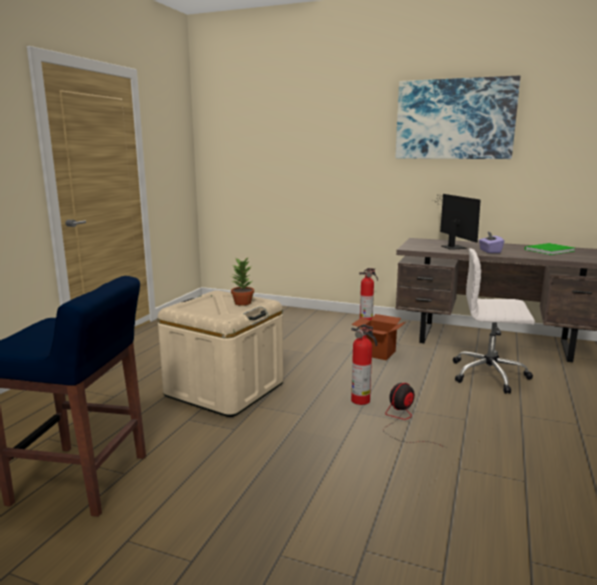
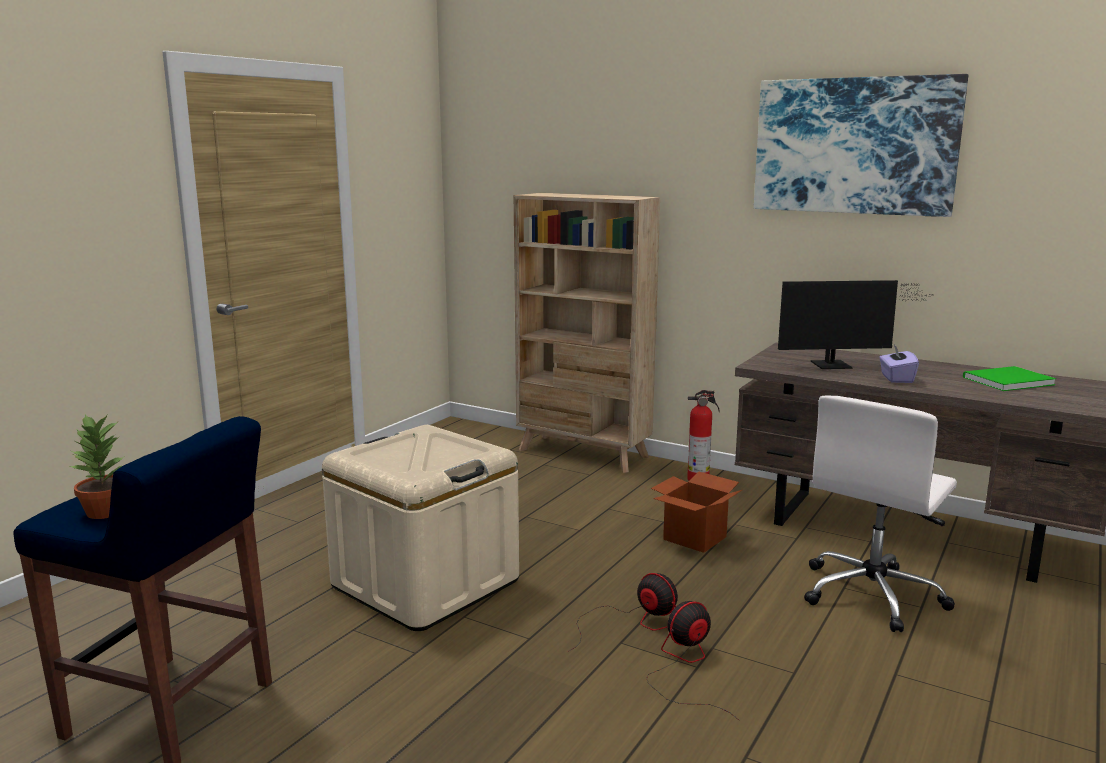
camera: 10 degrees right, 0 degrees up
(243, 303) = (455, 451): potted plant -> potted plant (106, 512)
(292, 312) = (583, 454): none -> beige bookcase
(361, 400) = (633, 622): fire extinguisher -> fan
(452, 246) = (837, 365): monitor -> monitor turned 90 degrees clockwise
(490, 375) = (873, 594): white office chair -> white office chair turned 75 degrees counterclockwise

